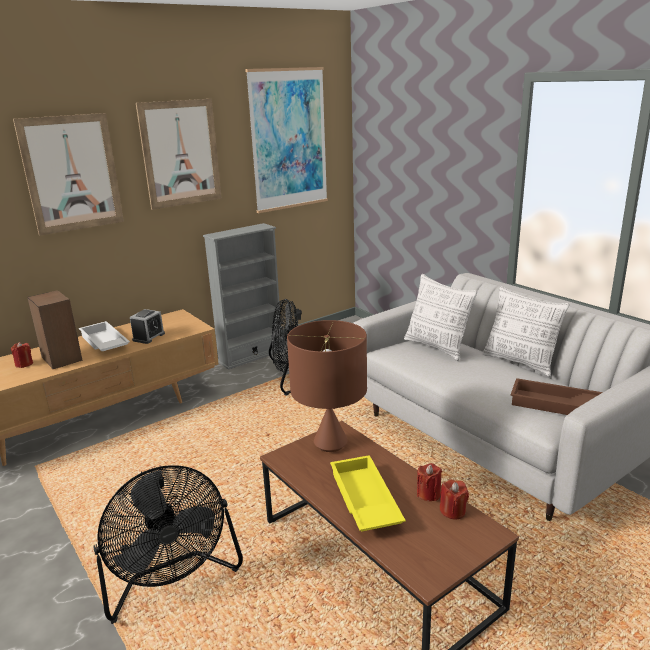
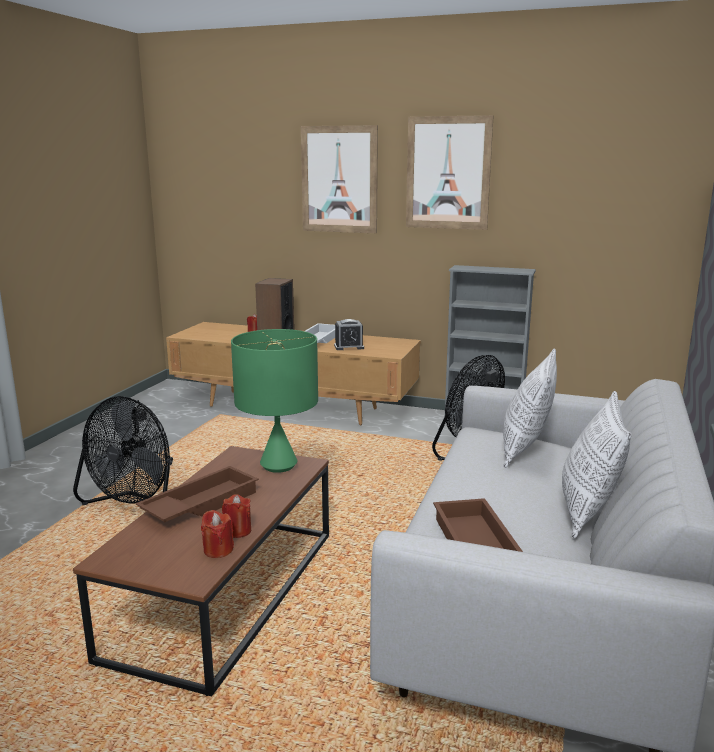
camera: 55 degrees right, 5 degrees down
(288, 140) = (596, 172): picture -> none
(330, 444) = (278, 466): brown table lamp -> green table lamp
(363, 500) = (200, 503): yellow tray -> brown tray

